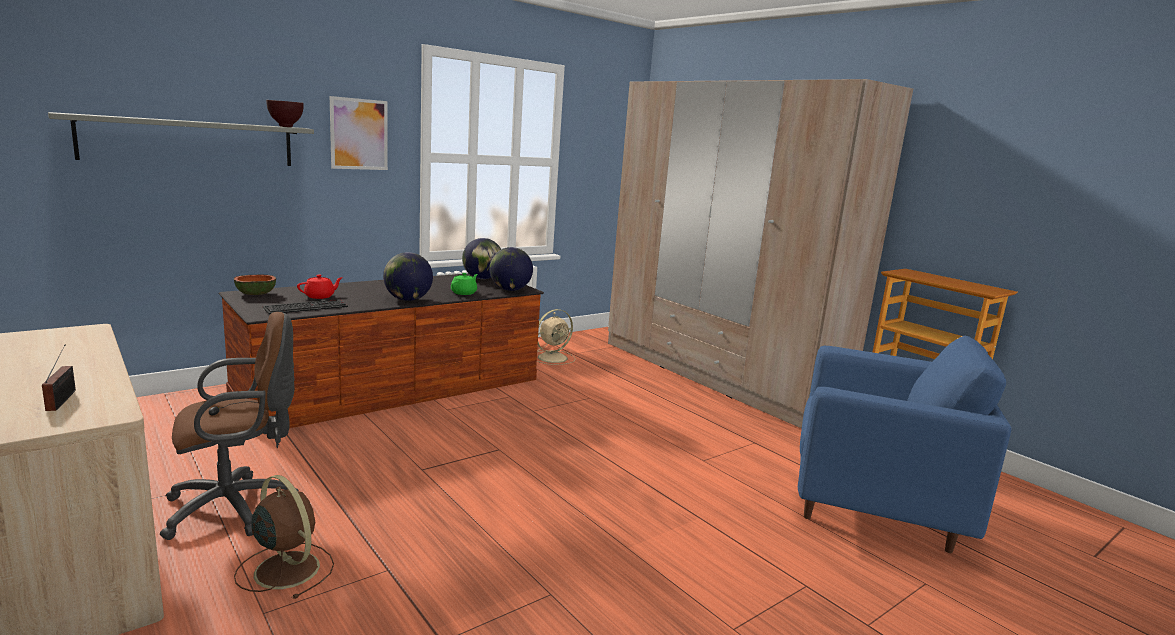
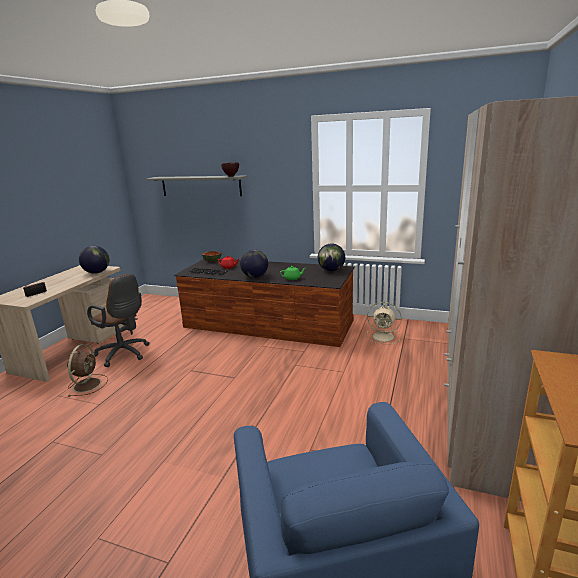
camera: 60 degrees right, 5 degrees up
(359, 134) = (275, 176): picture -> none
(510, 290) = (322, 282): globe -> globe (97, 272)

